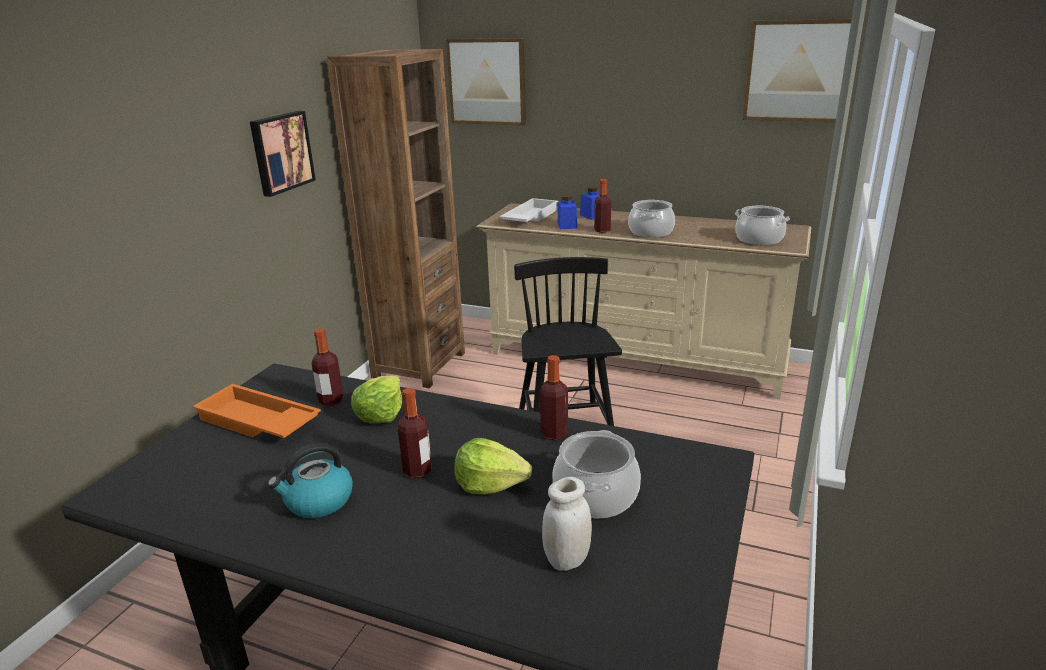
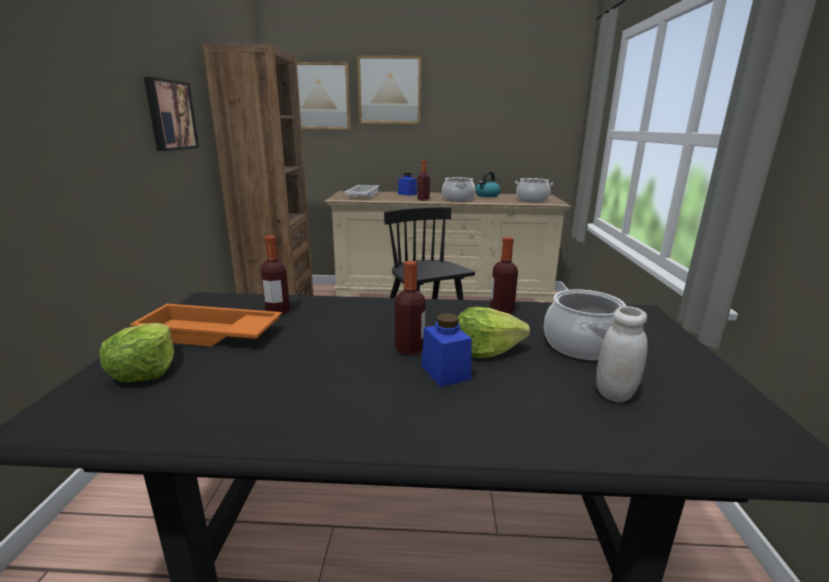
camera: 20 degrees left, 5 degrees down
(318, 501) = (329, 387): kettle -> kettle (487, 195)
(380, 414) = (335, 315): lettuce -> lettuce (145, 370)
(567, 225) = (395, 198): blue jar -> blue jar (445, 372)
(797, 71) = (542, 89): picture -> picture (389, 90)

